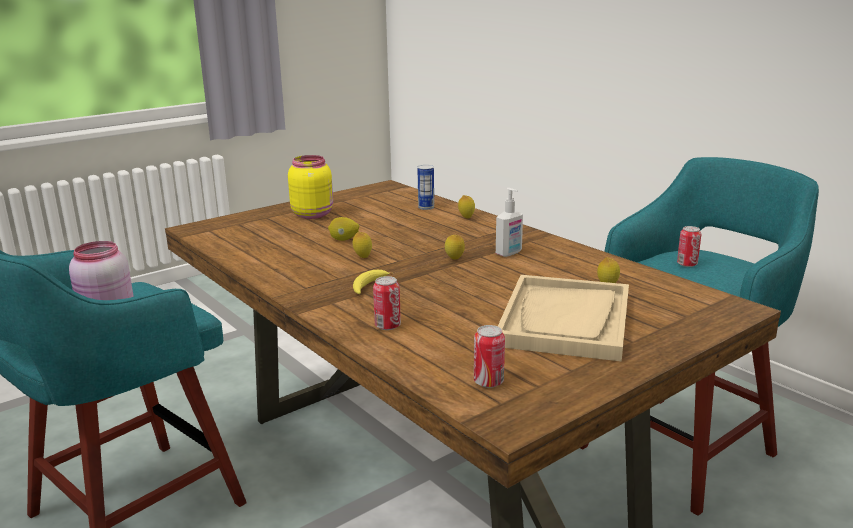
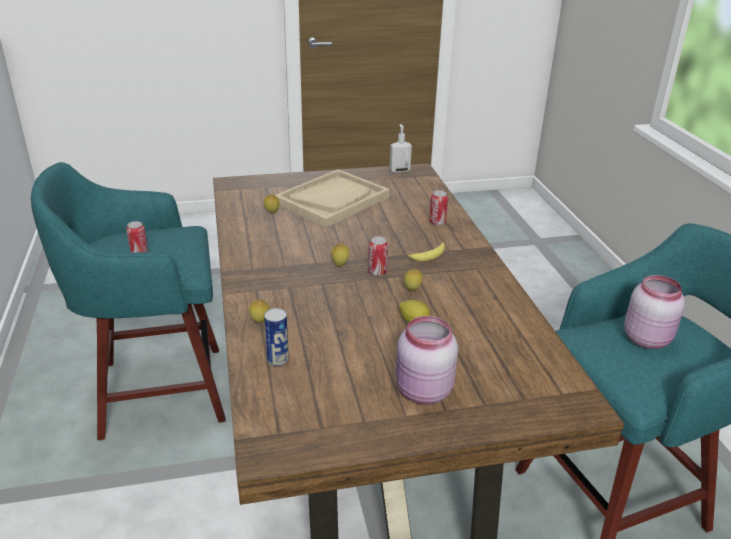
camera: 155 degrees left, 10 degrees up
(313, 214) = (422, 392): yellow jar -> pink jar
(488, 382) = (410, 184): can -> can (377, 272)
(509, 253) = (290, 259): soap dispenser -> soap dispenser (399, 171)

